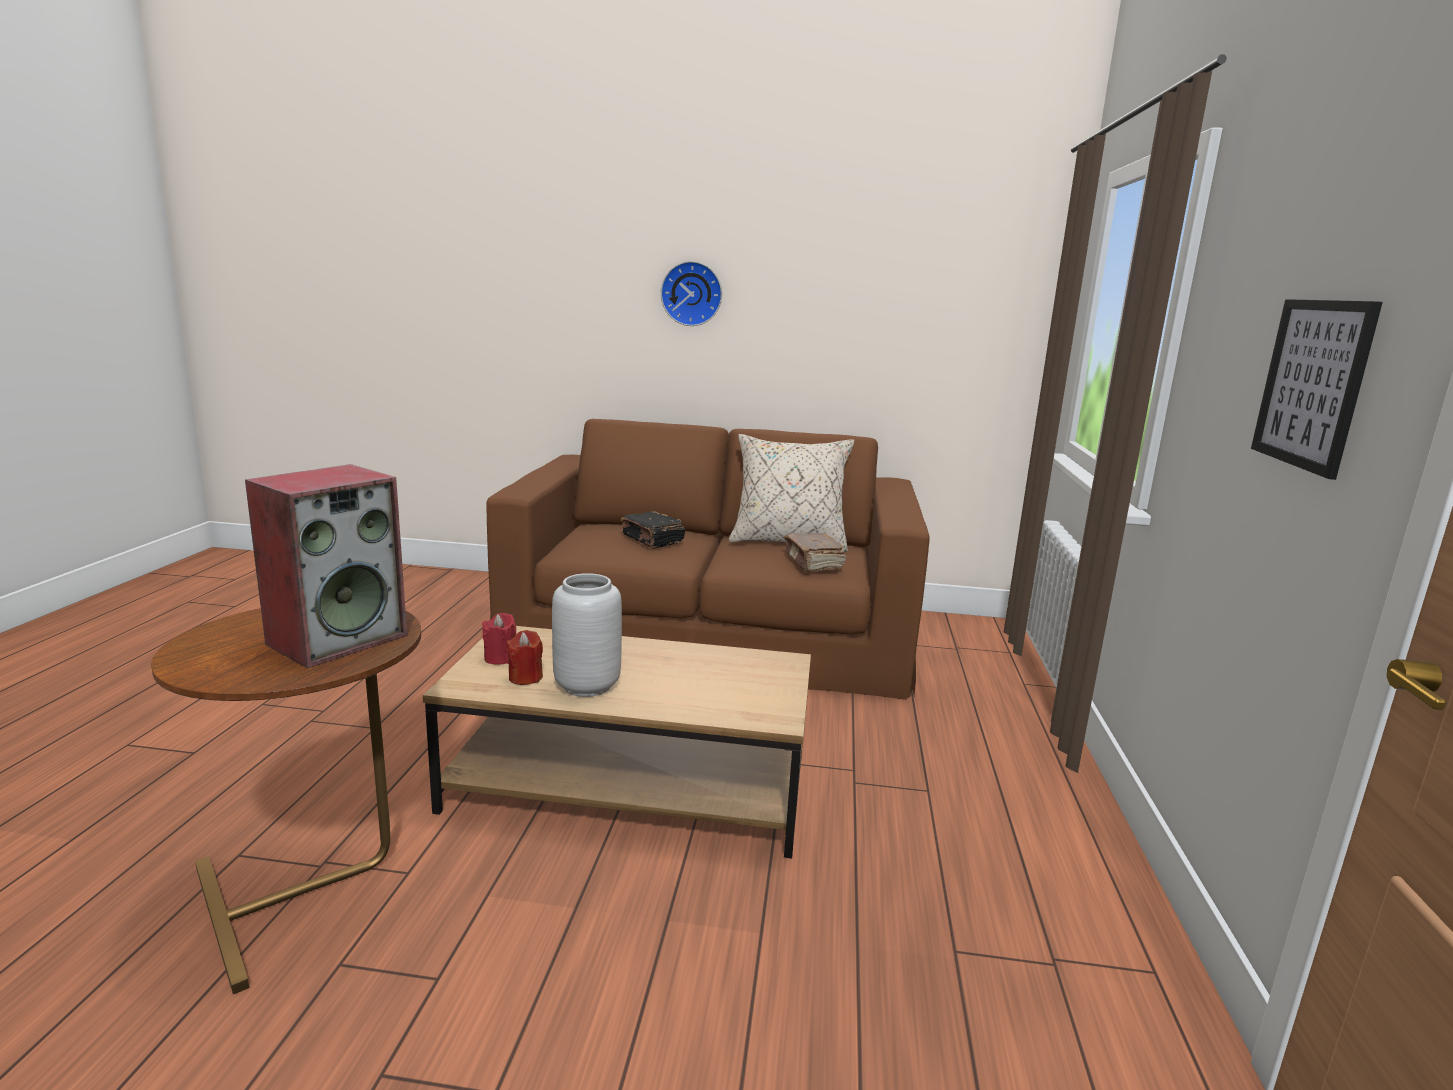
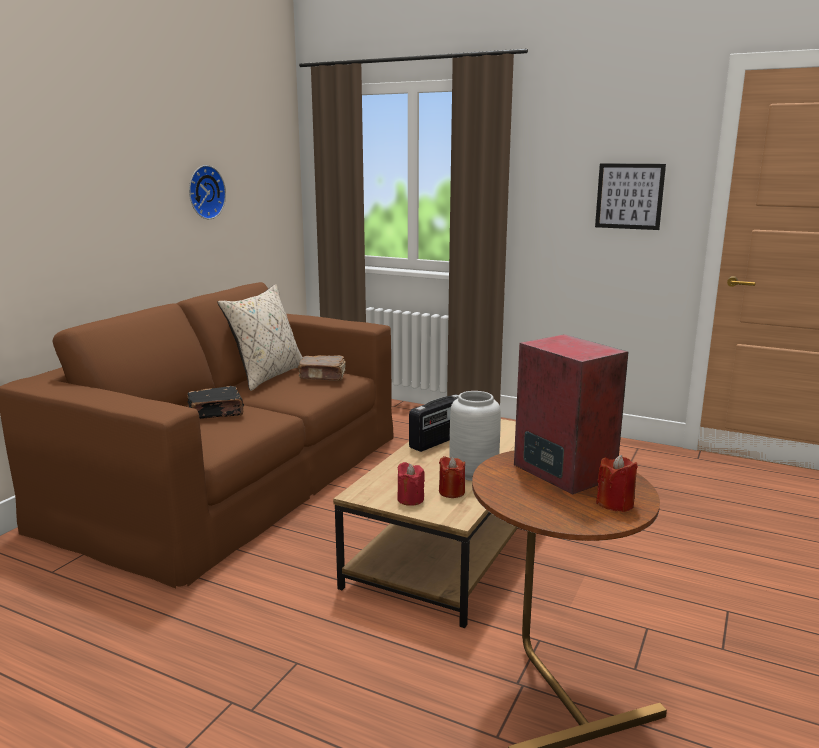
camera: 70 degrees left, 0 degrees up
(228, 666) = (615, 504): none -> red candle
(684, 657) = (438, 441): none -> radio
(692, 293) = (87, 182): wall clock -> wall clock (204, 192)

